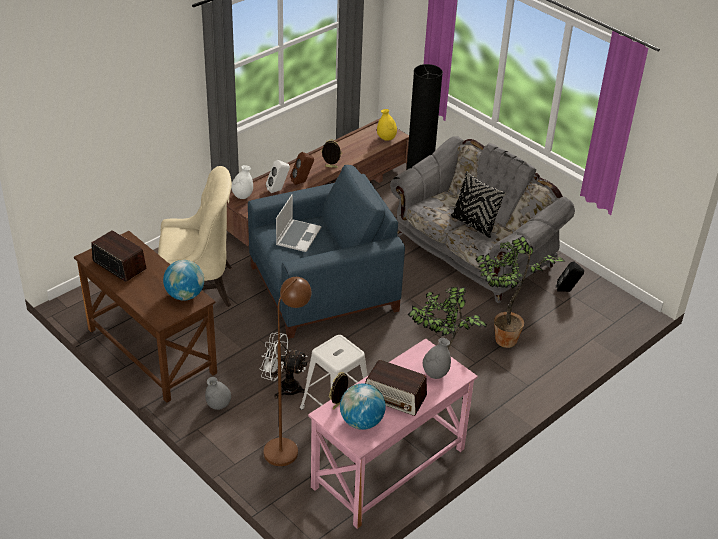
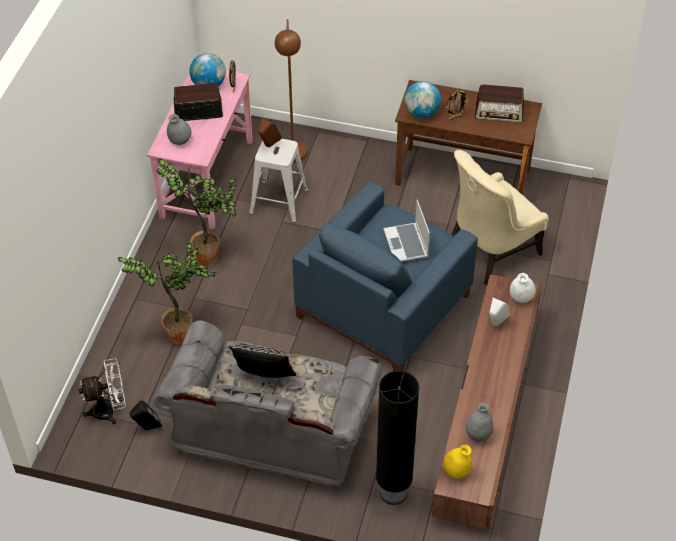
camera: 150 degrees right, 10 degrees up
(218, 405) = (369, 162): grey vase -> grey vase (478, 435)
(283, 387) = (334, 199): white fan -> white fan (109, 410)
(302, 182) = (483, 348): brown speaker -> brown speaker (268, 146)
(331, 167) = (475, 387): picture frame -> picture frame (455, 117)

